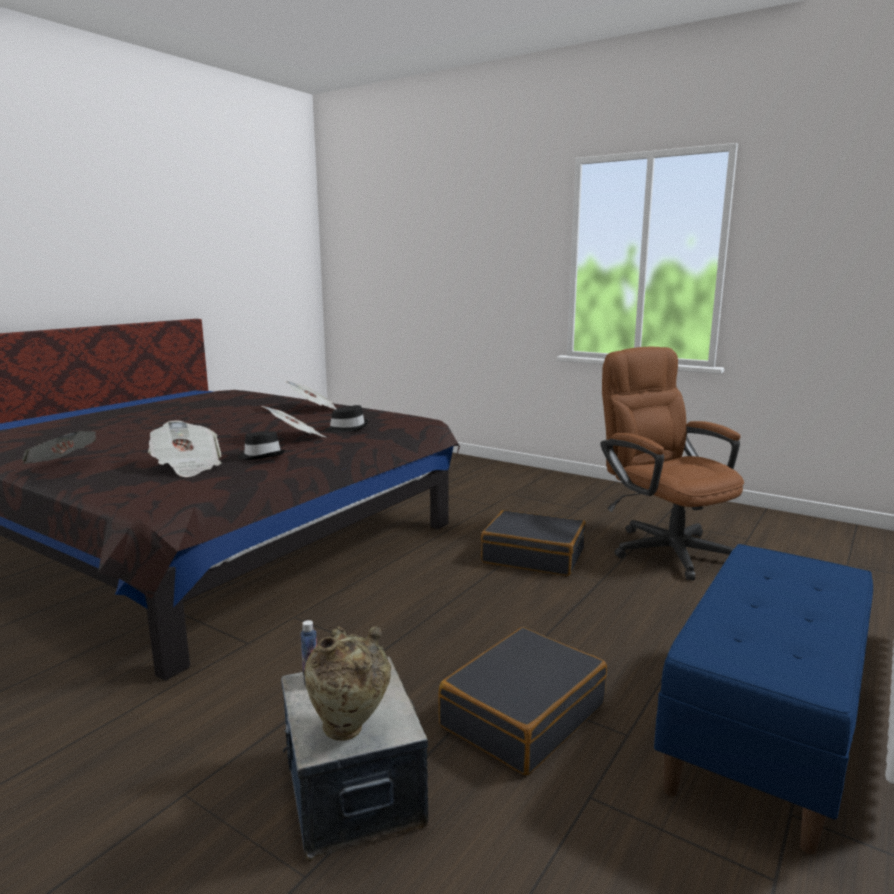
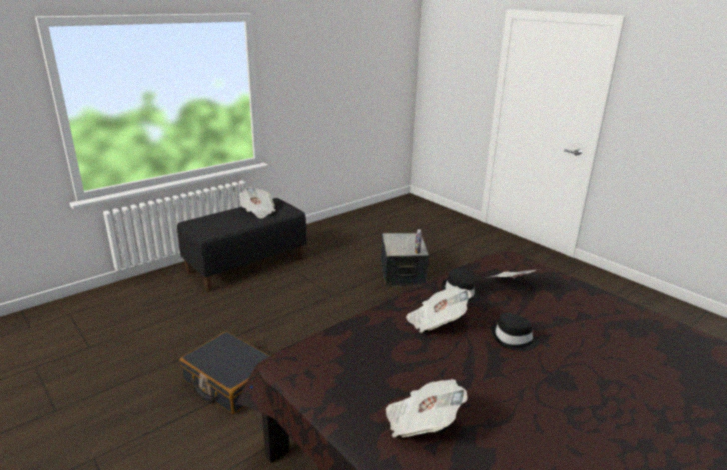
camera: 165 degrees left, 10 degrees up
(62, 466) = (612, 303): newspaper -> newspaper (257, 211)
(347, 428) = (384, 338): black hat -> black hat (513, 339)
(349, 729) = (405, 237): beige vase -> none
(522, 715) = (330, 283): black suitcase -> none
(664, 547) = (117, 370): brown office chair -> none
(765, 732) = (246, 264): blue bench -> black bench

